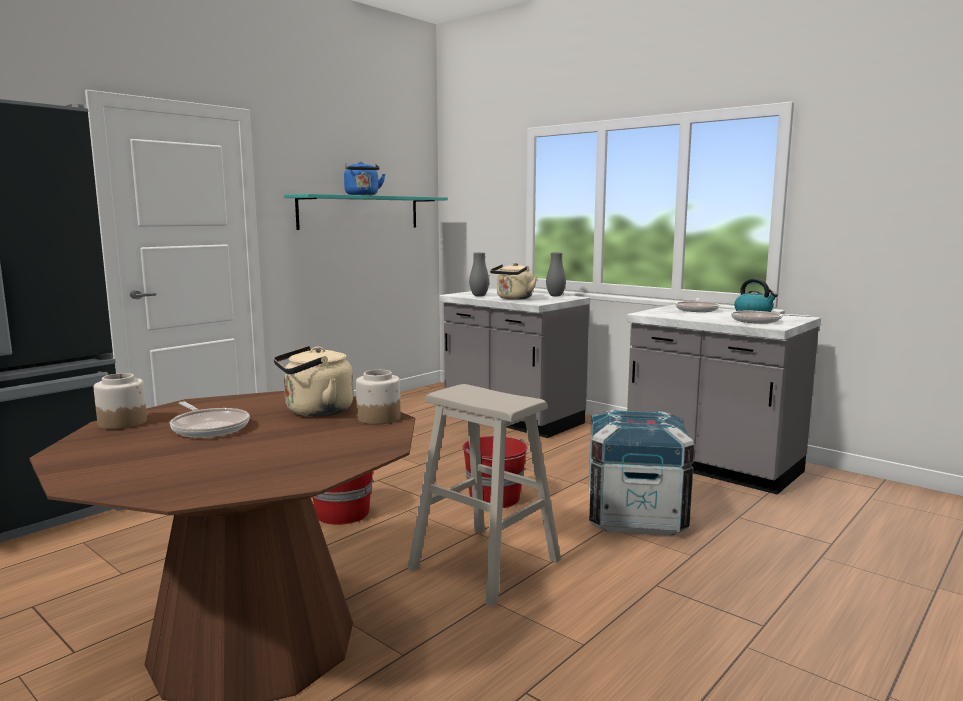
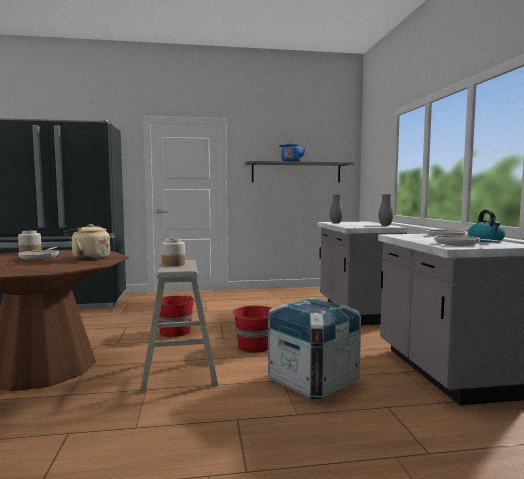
camera: 40 degrees right, 5 degrees down
(360, 212) = (296, 172): turquoise shelf -> grey shelf
(378, 418) = (95, 263): jar -> jar (173, 264)
(513, 298) = (349, 225): beige kettle -> none

